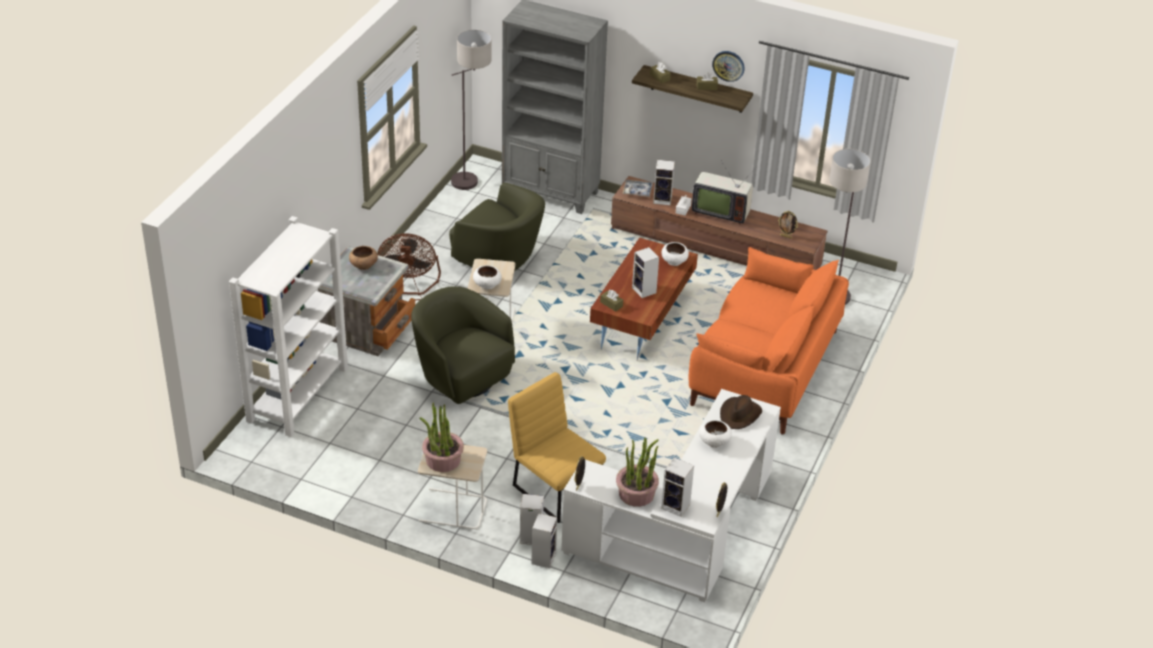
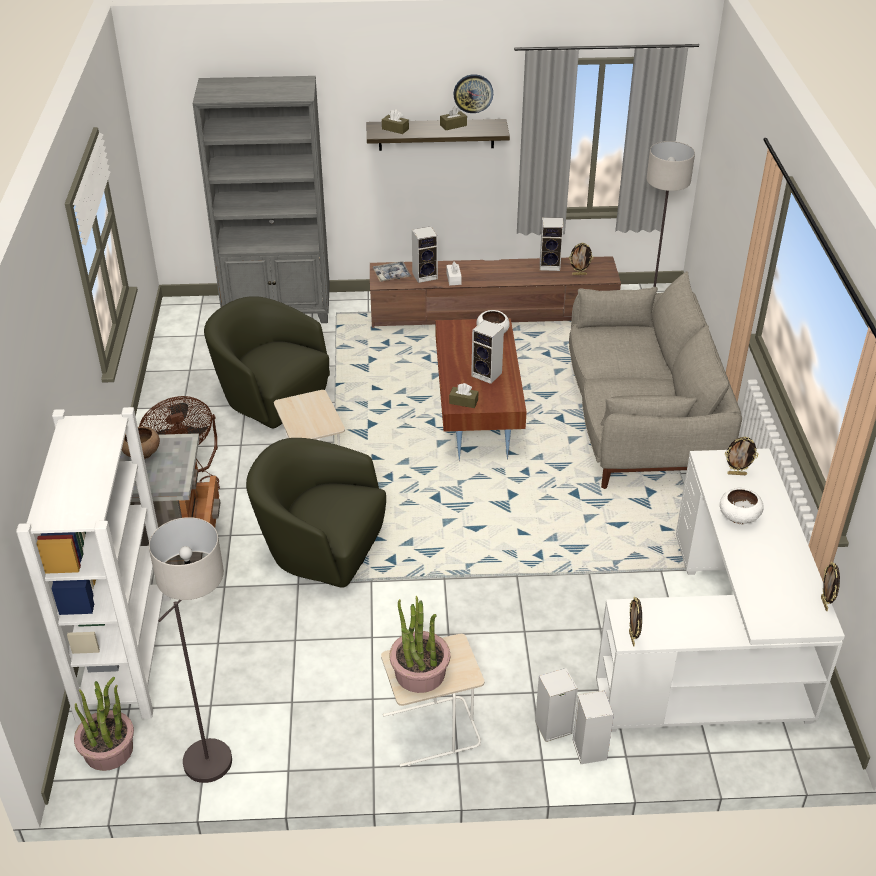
camera: 25 degrees left, 0 degrees up
(471, 179) = (179, 323): grey floor lamp -> grey floor lamp (217, 751)
(487, 284) = (310, 425): white bowl -> none
(498, 259) = (270, 399): green armchair -> green armchair turned 150 degrees counterclockwise
(555, 488) = (533, 649): yellow chair -> none
(636, 494) = (707, 620): potted plant -> potted plant (109, 750)
(677, 506) = (771, 616): speaker -> speaker (550, 265)
(720, 211) = (493, 270): television -> none
(740, 415) = (737, 474): brown hat -> picture frame
(763, 367) = (642, 419): orange sofa -> beige sofa

